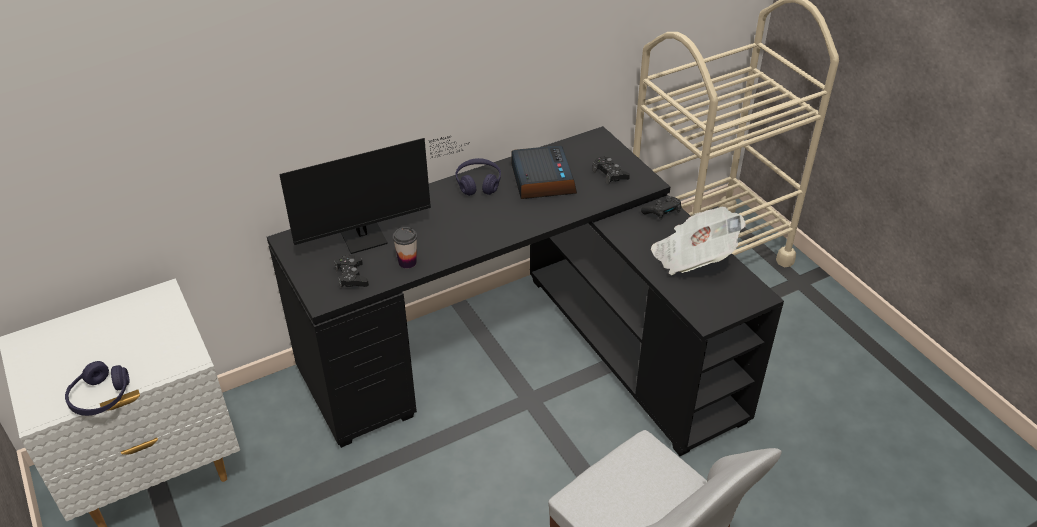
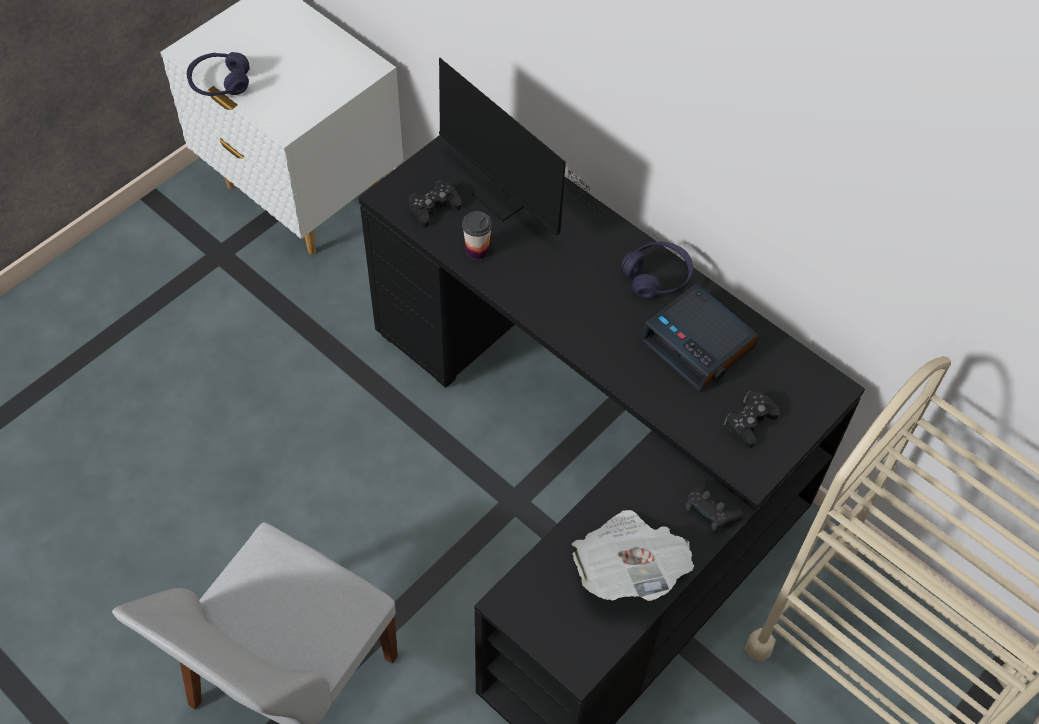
camera: 70 degrees right, 15 degrees up
(542, 179) = (699, 344): alarm clock -> alarm clock turned 75 degrees clockwise

